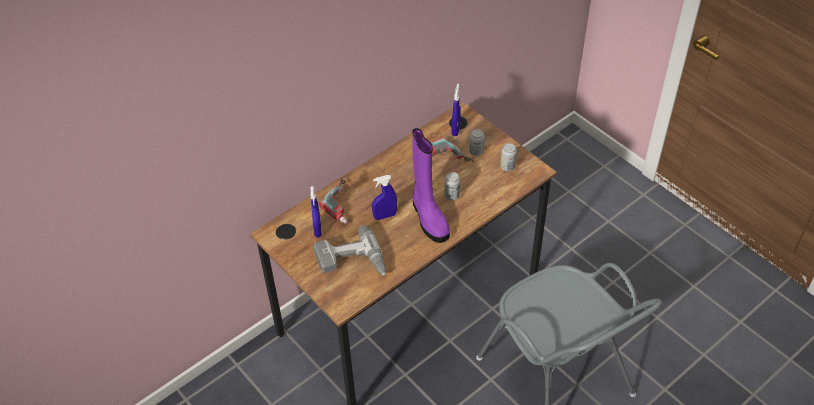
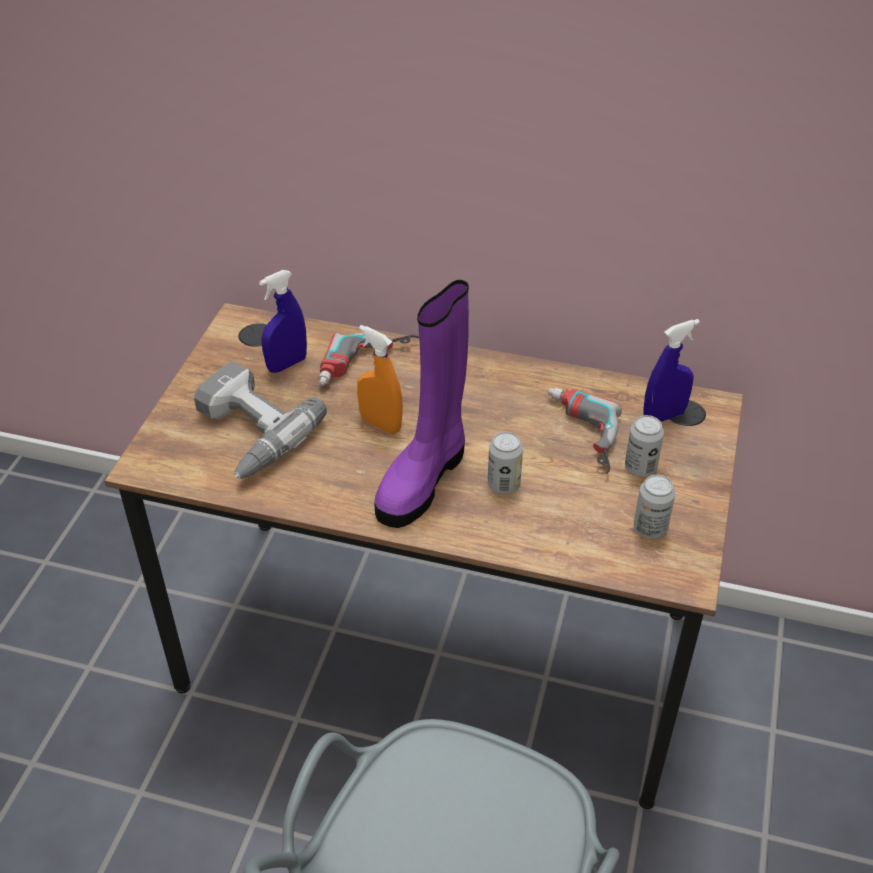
camera: 55 degrees right, 5 degrees down
(385, 216) = (380, 424): blue spray bottle -> orange spray bottle

